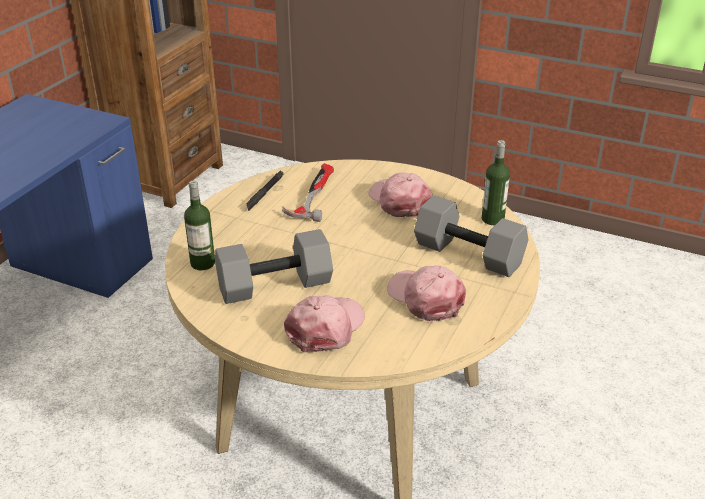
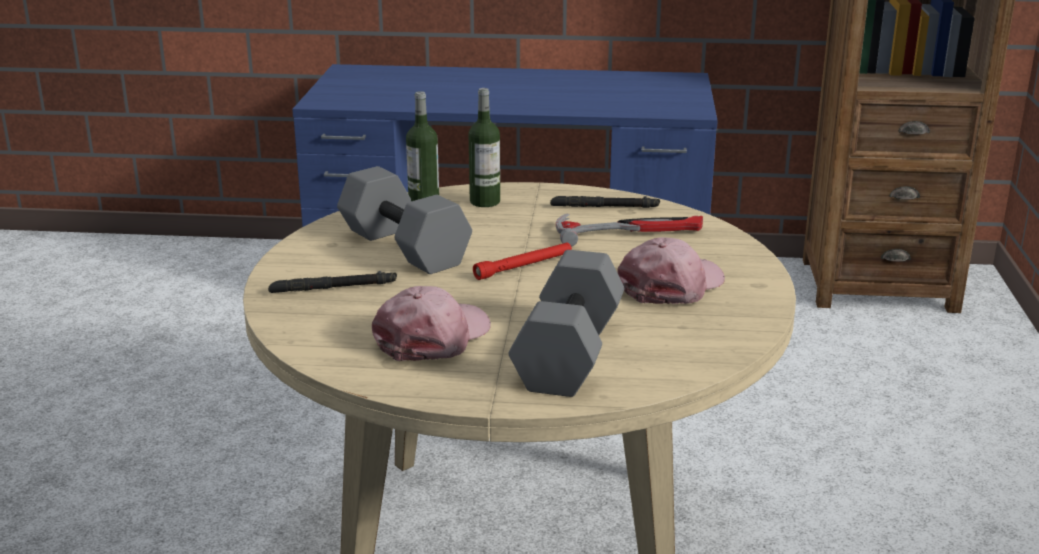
camera: 70 degrees right, 10 degrees down
(326, 328) = (333, 288): pink cap -> black flashlight
(340, 244) = (524, 267): none -> red flashlight
(492, 219) = (689, 360): bottle -> bottle (485, 202)

